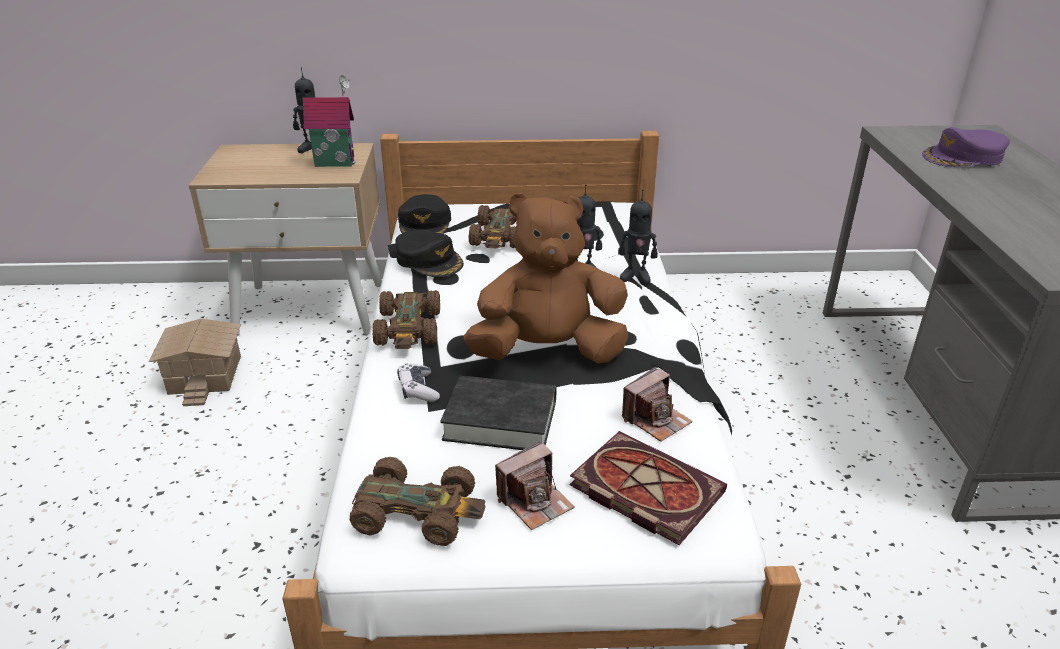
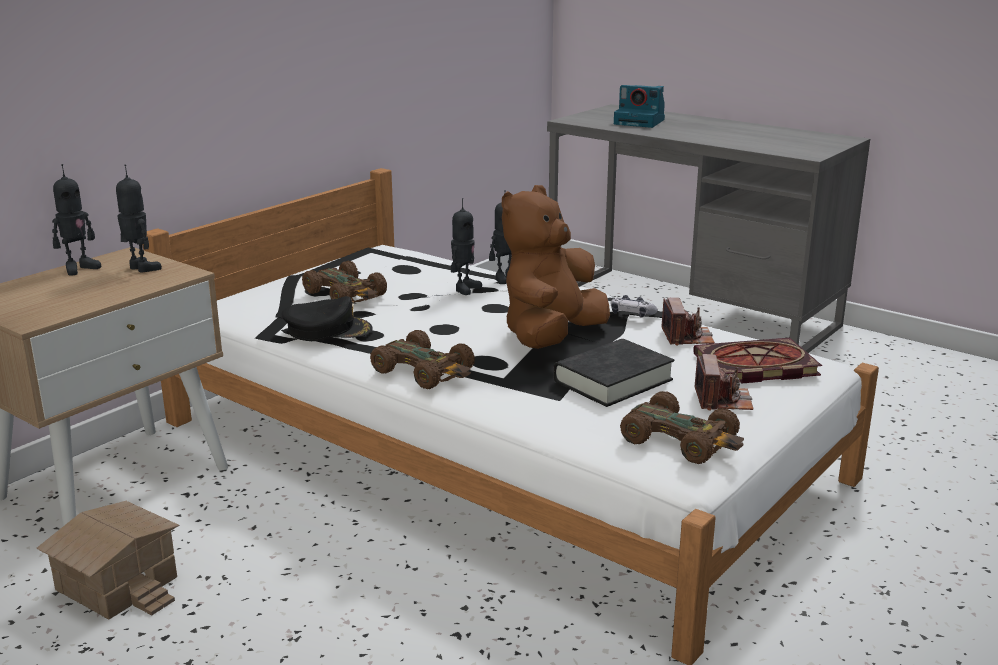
camera: 50 degrees left, 10 degrees down
(335, 162) = (140, 268): toy house -> toy robot
(418, 389) = (523, 395): game controller -> game controller (631, 314)
(418, 512) = (681, 440): brown toy car -> brown toy car turned 75 degrees clockwise
(425, 224) = (255, 311): black cap -> none
(963, 157) = (640, 122): purple cap -> camera

